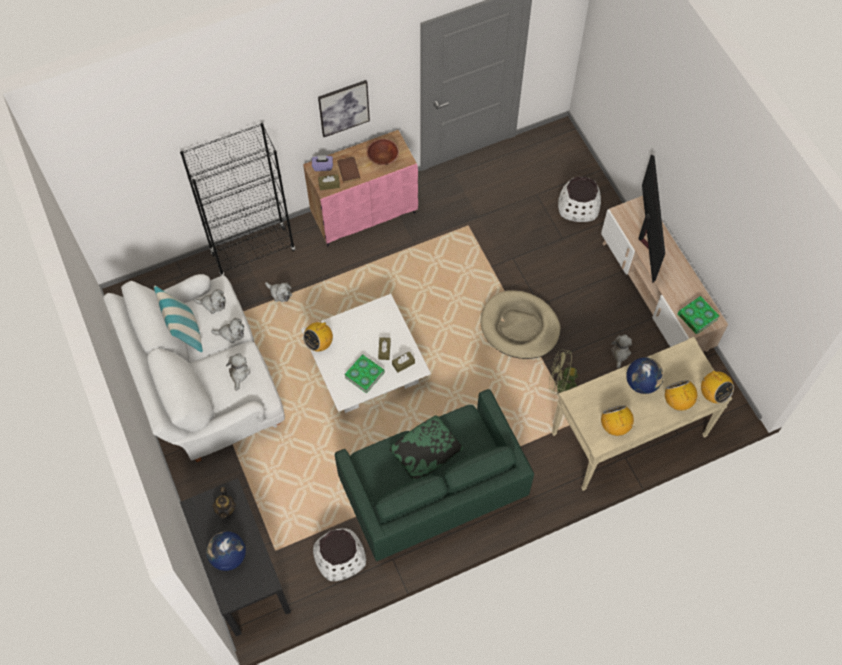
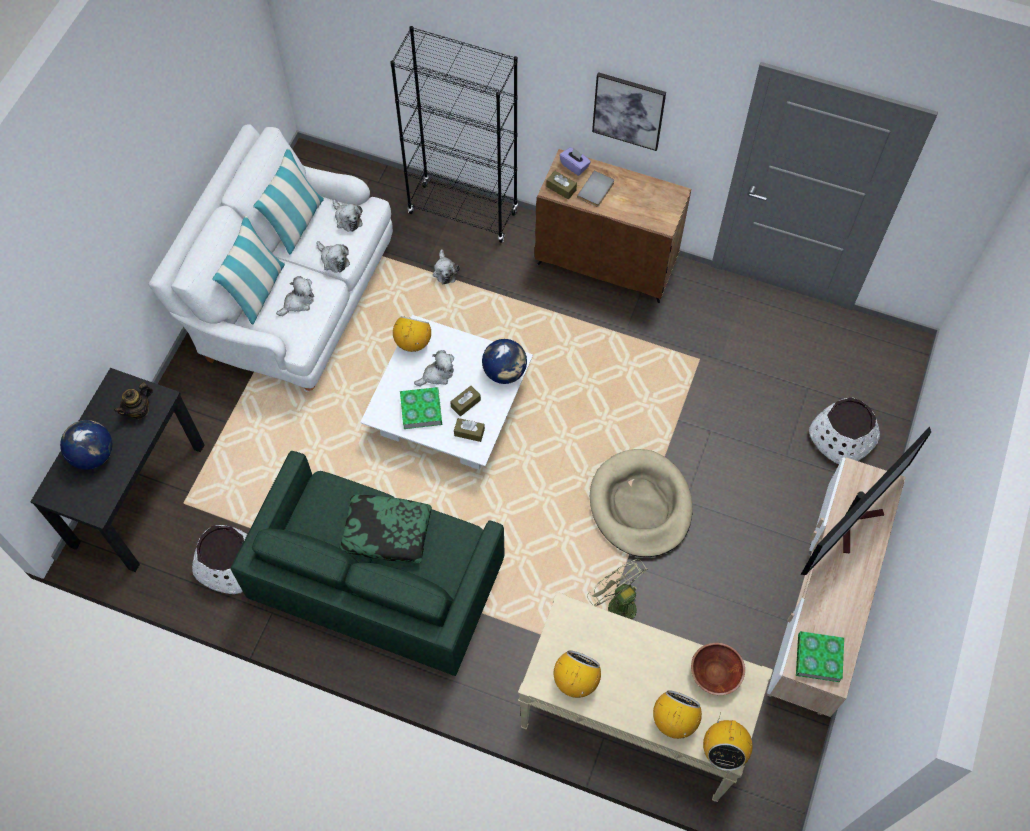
camera: 45 degrees right, 0 degrees up
(207, 388) = (257, 291): none -> pillow
(319, 343) = (413, 343): radio -> radio turned 105 degrees clockwise
(349, 170) = (597, 190): brown book -> grey book
(364, 214) = (607, 263): pink cabinet -> brown cabinet
(383, 157) = (644, 204): brown bowl -> brown bowl (715, 673)
(620, 353) = (718, 627): plush toy -> plush toy (437, 374)
(642, 383) = (657, 664): globe -> globe (505, 372)

